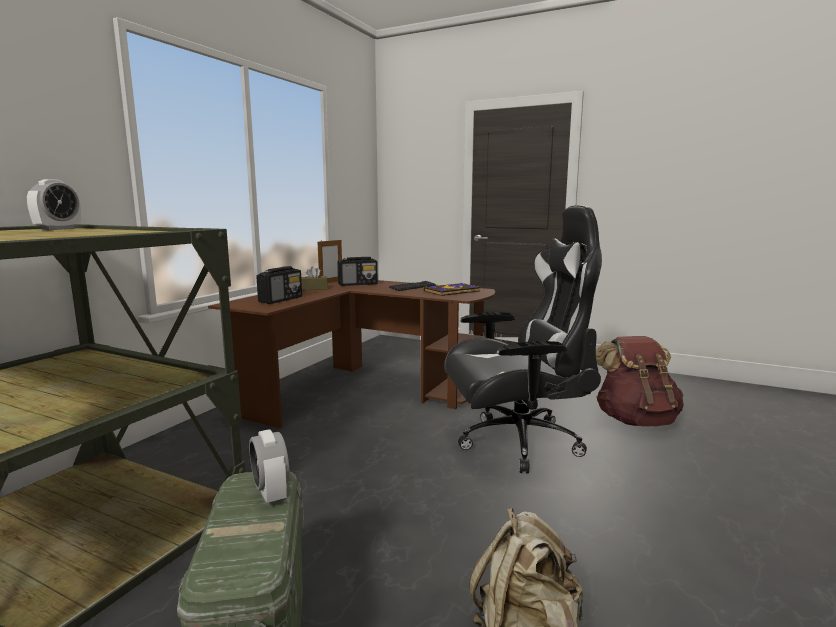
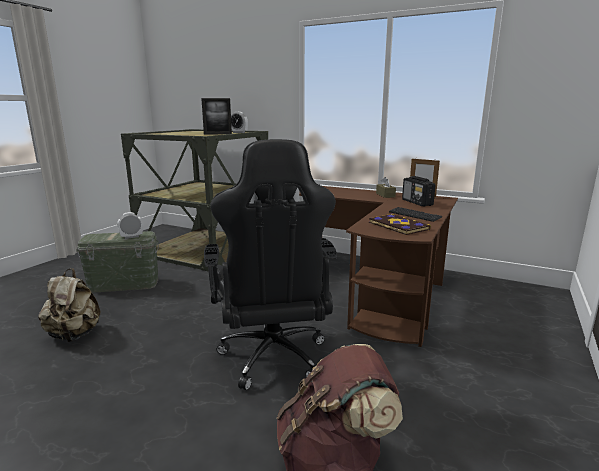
camera: 90 degrees right, 5 degrees up
(93, 231) = (217, 134): none -> picture frame
(281, 300) = (335, 192): radio -> none

